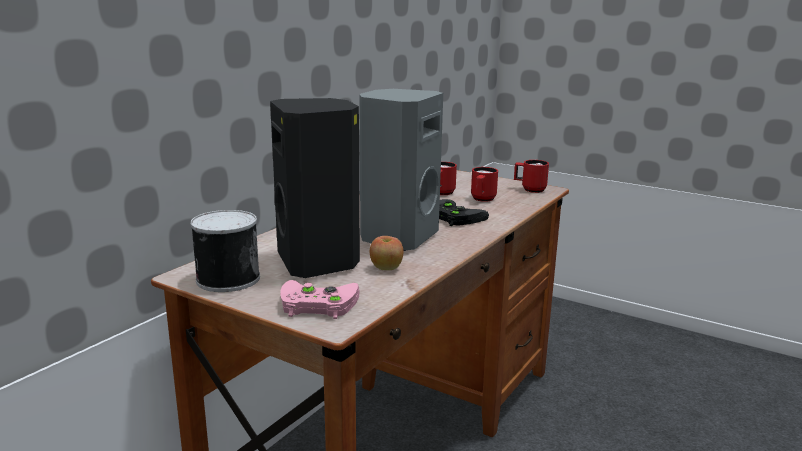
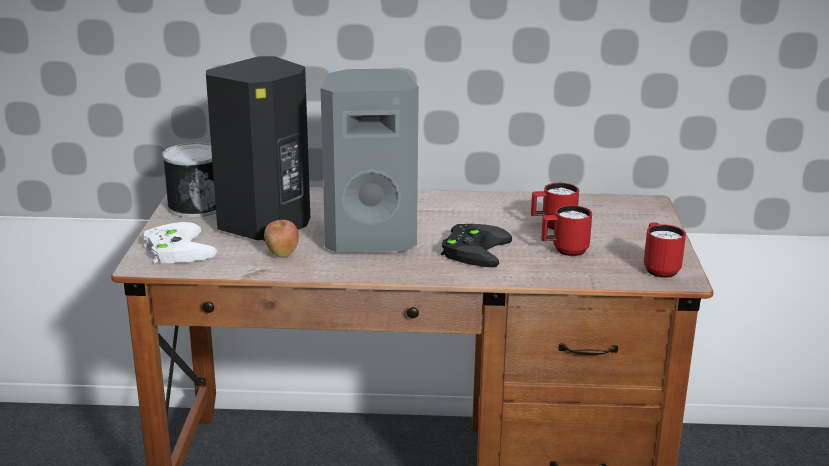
camera: 60 degrees right, 5 degrees up
(315, 304) = (175, 248): pink game controller -> white game controller

